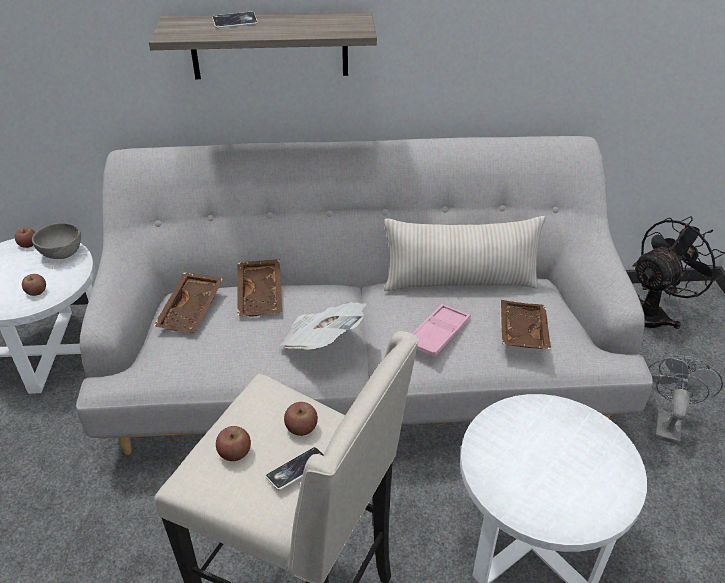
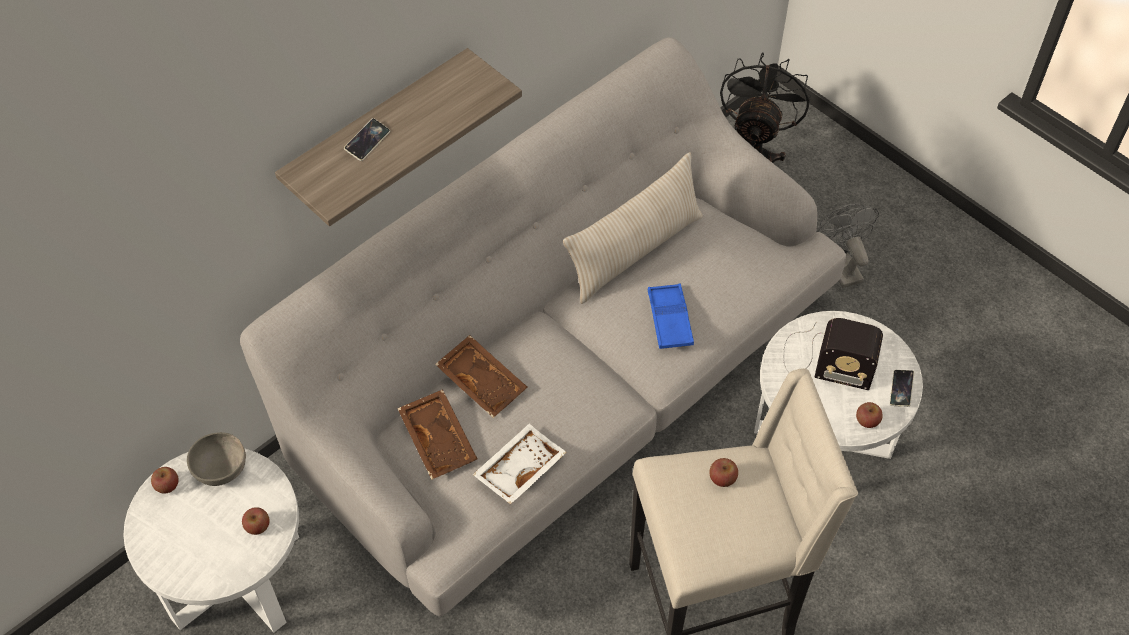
camera: 40 degrees left, 15 degrees up
(217, 358) = (518, 468): none -> white tray
(235, 453) = (701, 528): apple -> apple (867, 420)
(297, 470) = (753, 509): phone -> phone (901, 389)
(322, 342) = (587, 391): newspaper -> none
(438, 334) = (669, 320): pink tray -> blue tray
(521, 332) = (729, 274): brown tray -> none
(547, 440) = (825, 360): none -> radio

